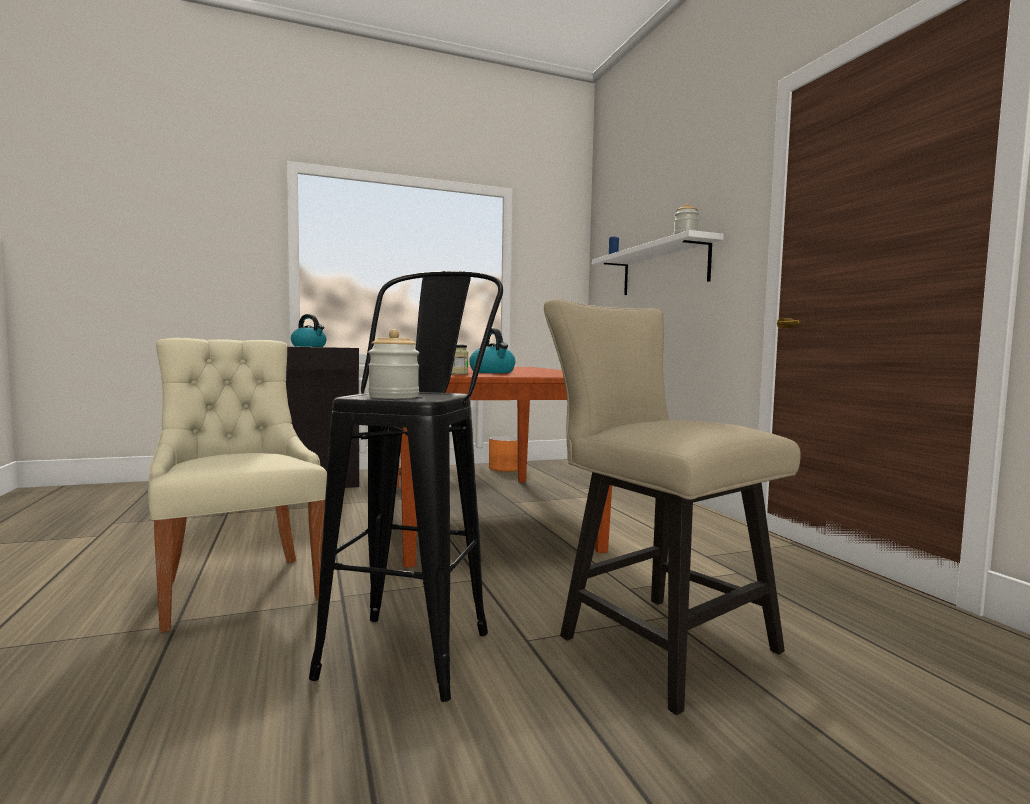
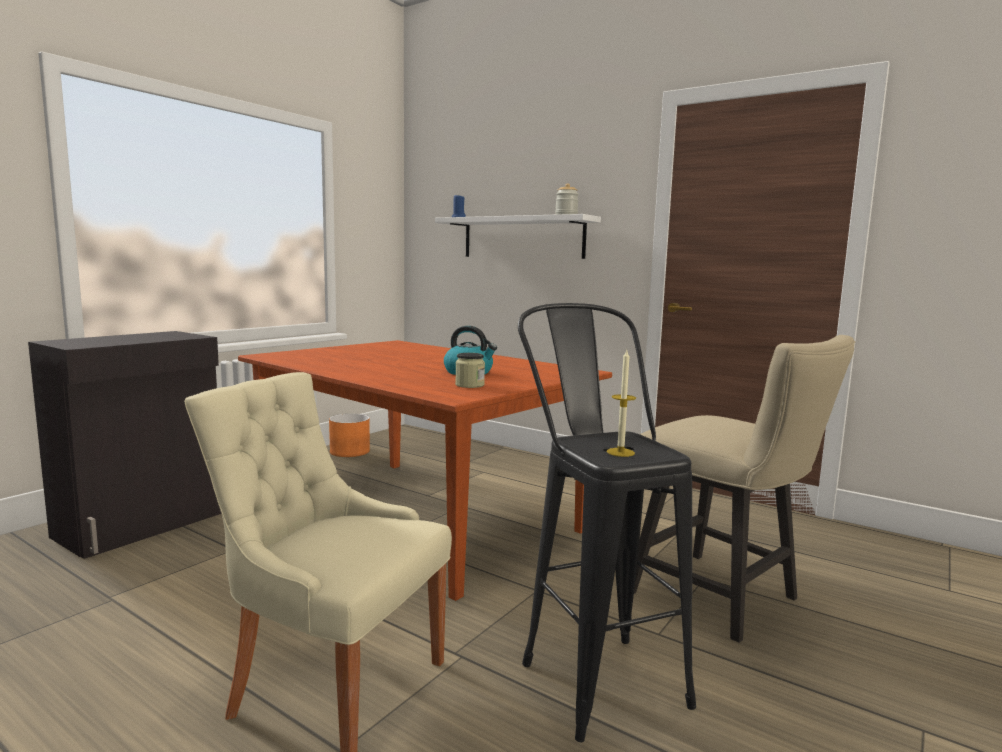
camera: 35 degrees left, 5 degrees up
(309, 346) = (128, 337): kettle -> none
(394, 397) = (620, 452): jar -> candle
(654, 639) = (724, 600): beige chair -> beige chair turned 150 degrees counterclockwise

